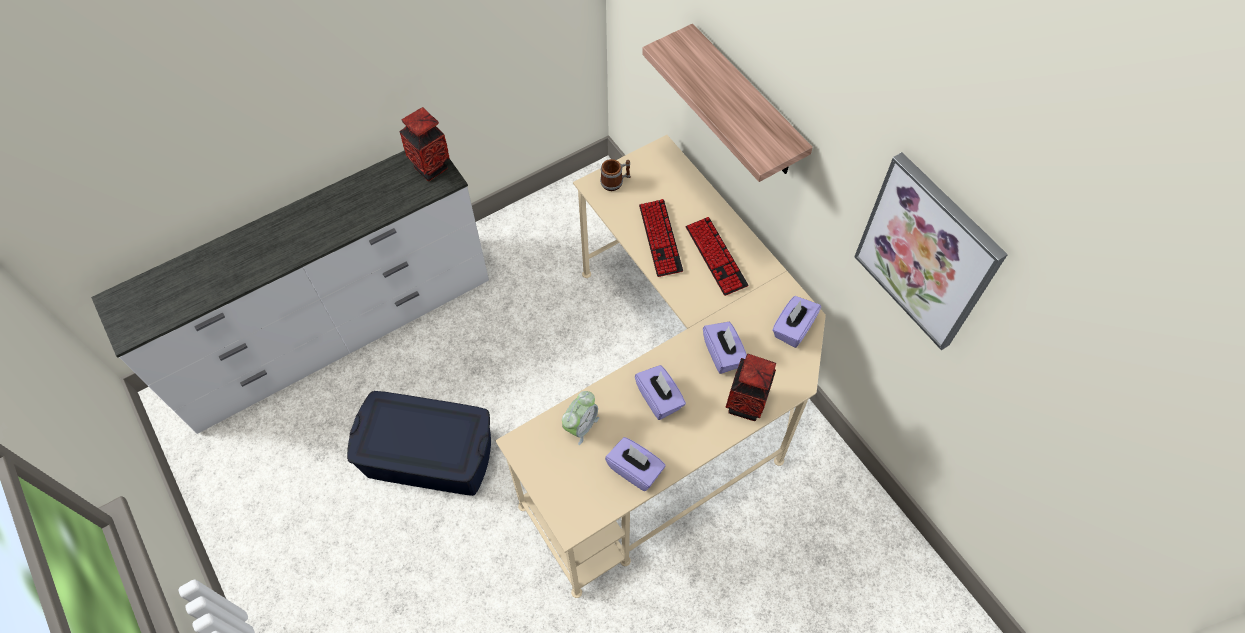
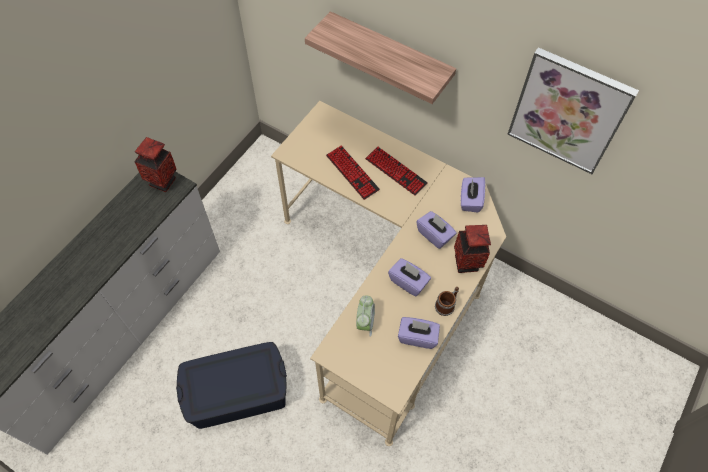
camera: 25 degrees left, 0 degrees up
(615, 182) = (301, 145): mug -> mug (446, 305)

